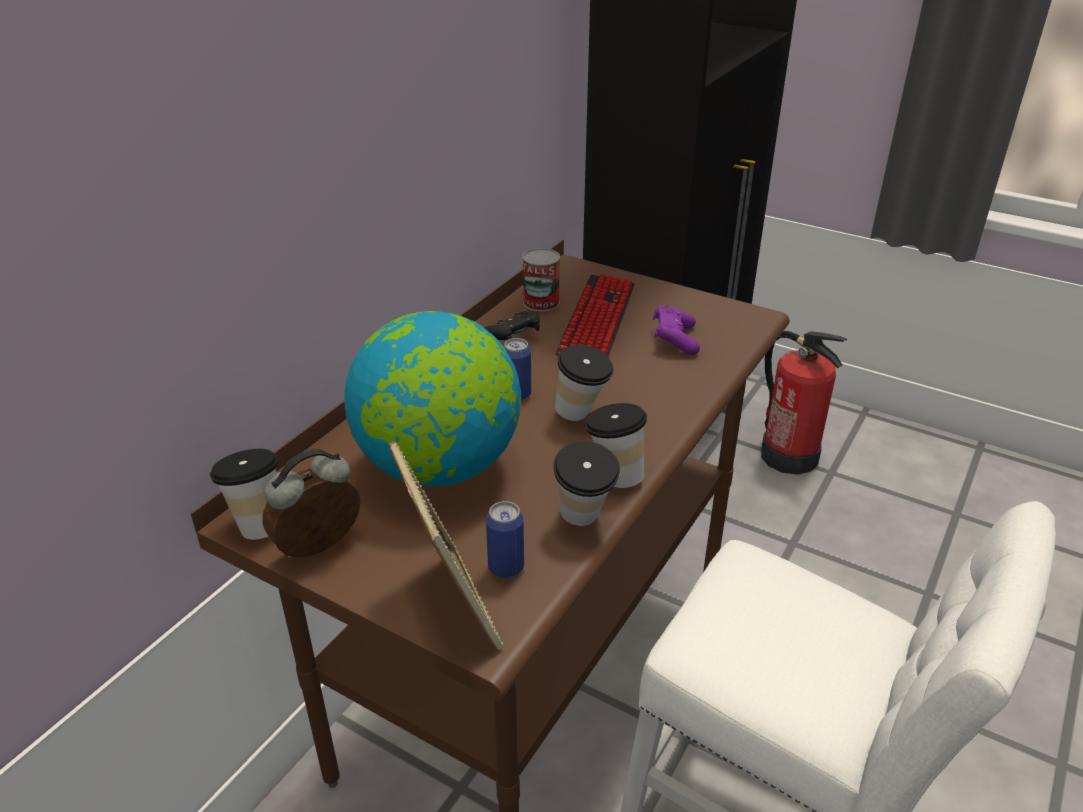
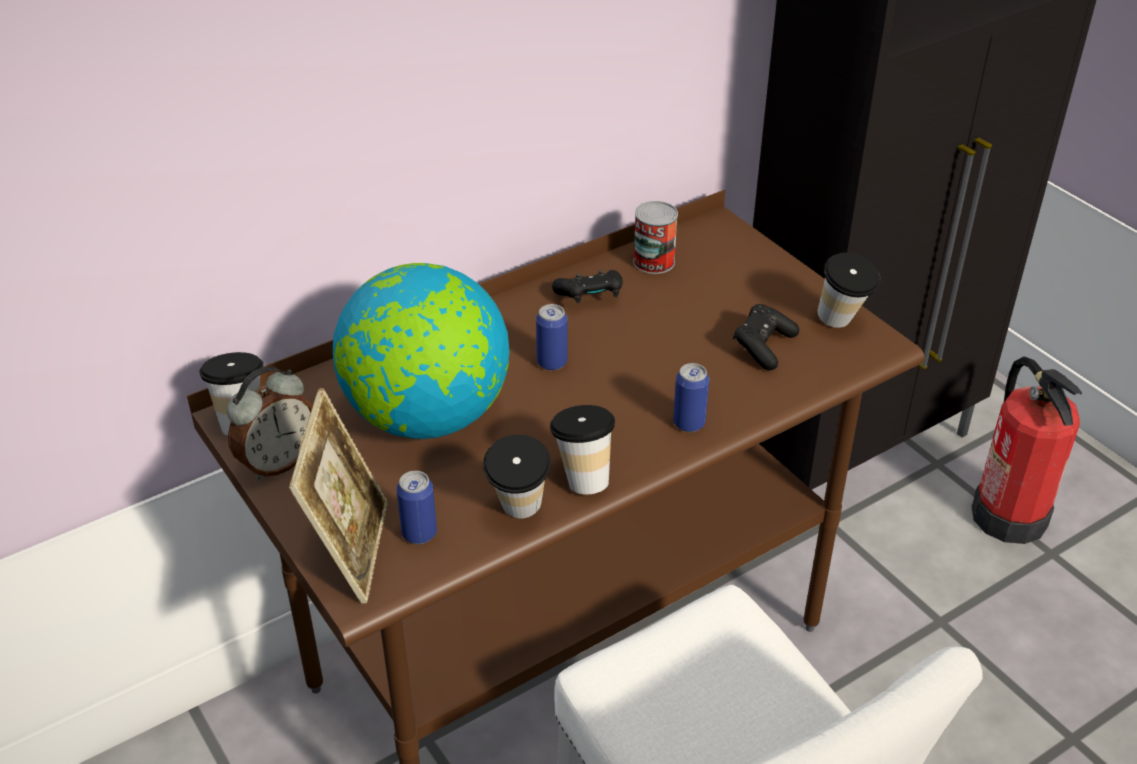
camera: 25 degrees right, 5 degrees up
(320, 548) = (278, 462): alarm clock -> alarm clock turned 150 degrees clockwise
(582, 416) = (599, 405): cup -> cup (842, 324)
(597, 320) = (697, 300): keyboard -> none
(665, 409) = (689, 423): none -> can
(674, 340) = (763, 347): purple game controller -> black game controller

